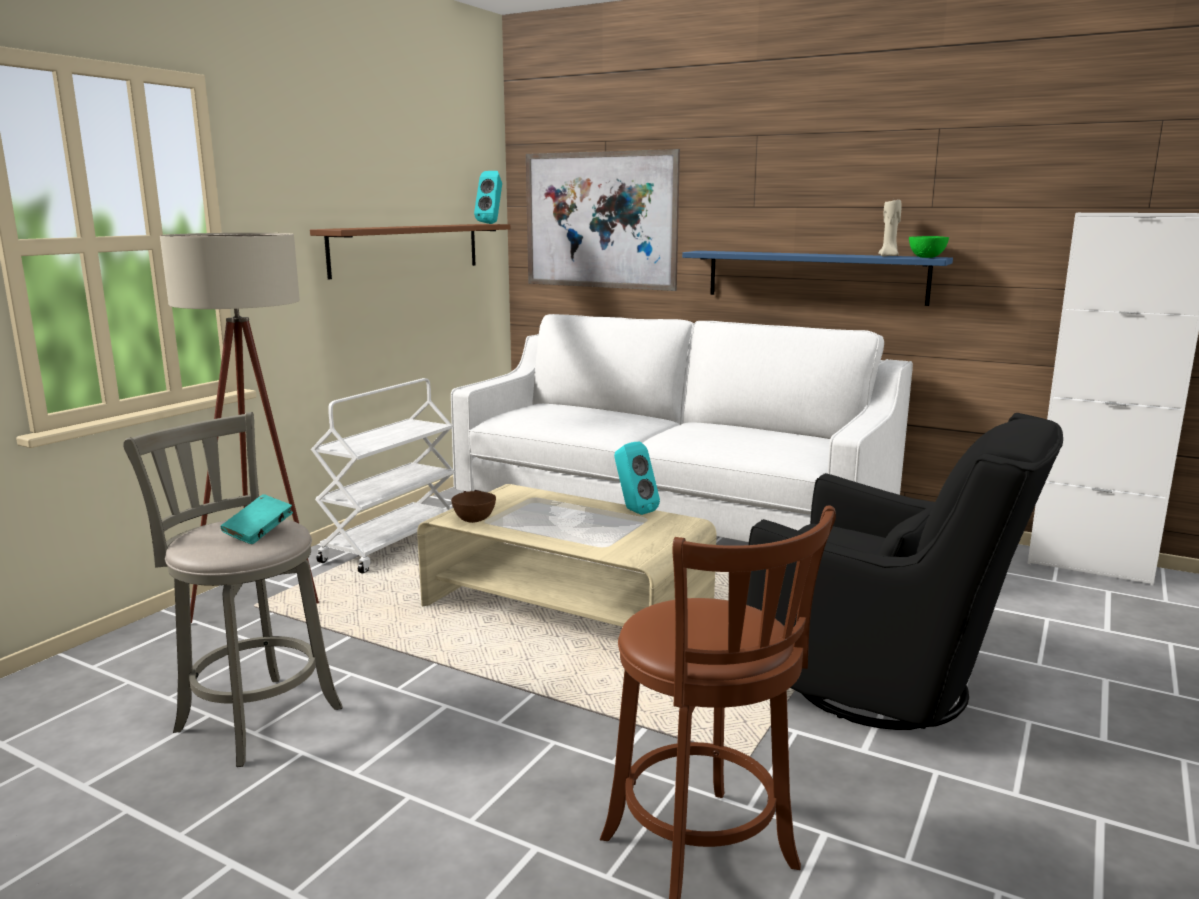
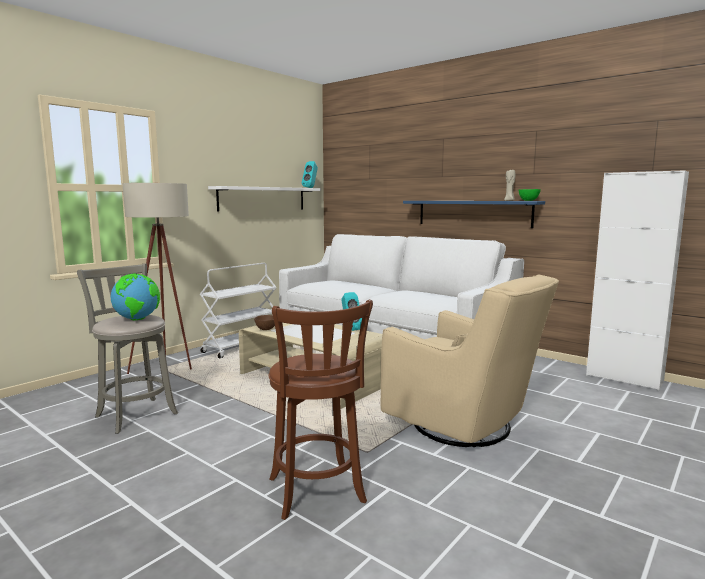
camera: 10 degrees right, 5 degrees down
(259, 533) = (137, 319): turquoise book -> globe
(407, 249) = (263, 199): brown shelf -> white shelf
(600, 220) = (366, 186): picture -> none
(886, 686) = (465, 426): black armchair -> beige armchair

